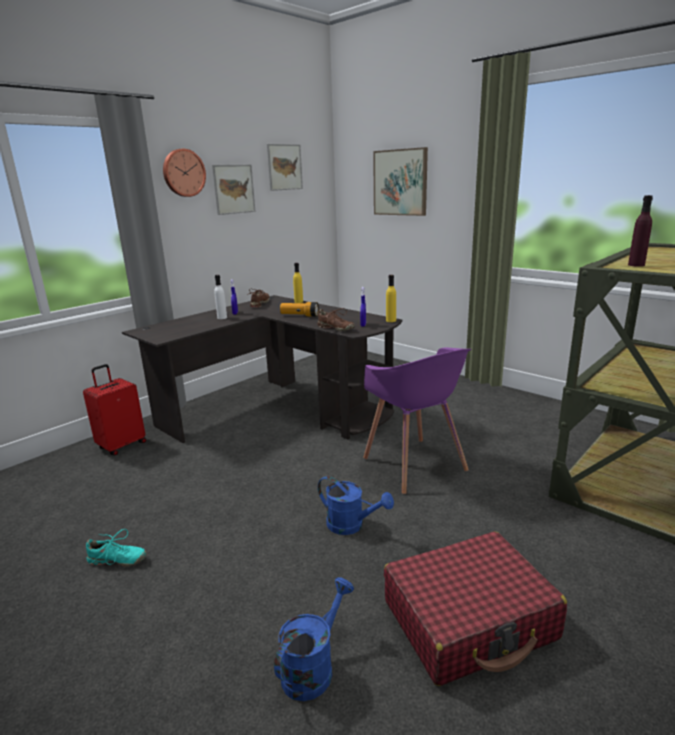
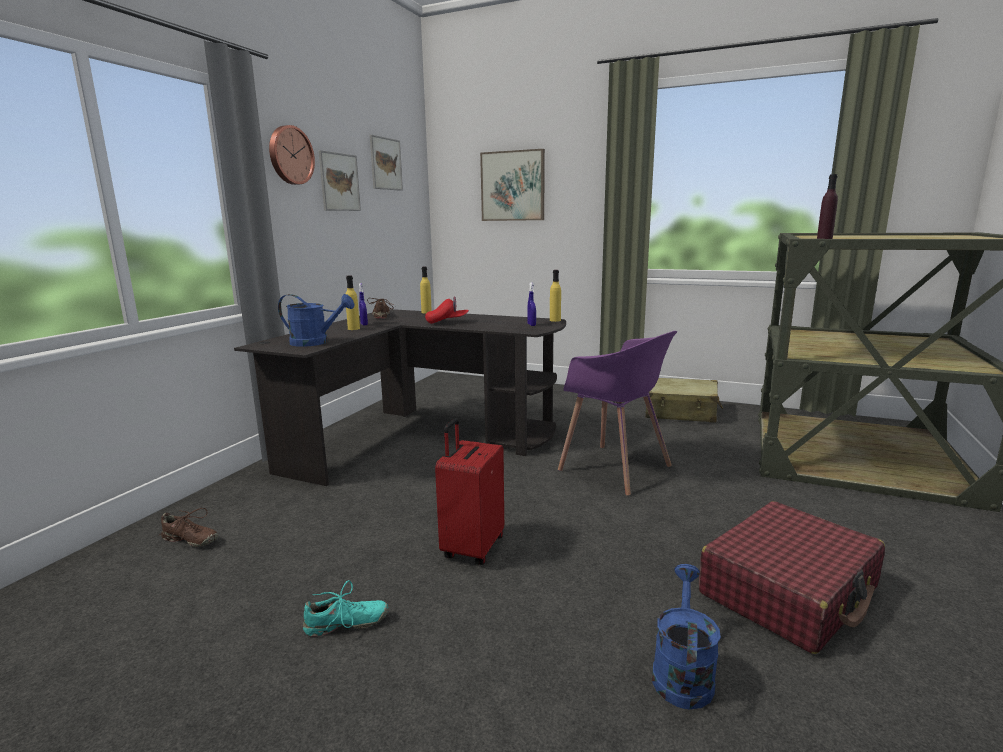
camera: 20 degrees left, 5 degrees down
(121, 445) = (241, 500): red suitcase -> red suitcase (471, 548)
(222, 318) = (353, 329): white bottle -> yellow bottle
(299, 315) = (447, 322): flashlight -> red cap
(335, 328) = (506, 329): brown shoe -> brown shoe (190, 540)
(351, 525) = (601, 533): blue watering can -> blue watering can (316, 343)
(528, 413) = (681, 412): none -> beige suitcase

